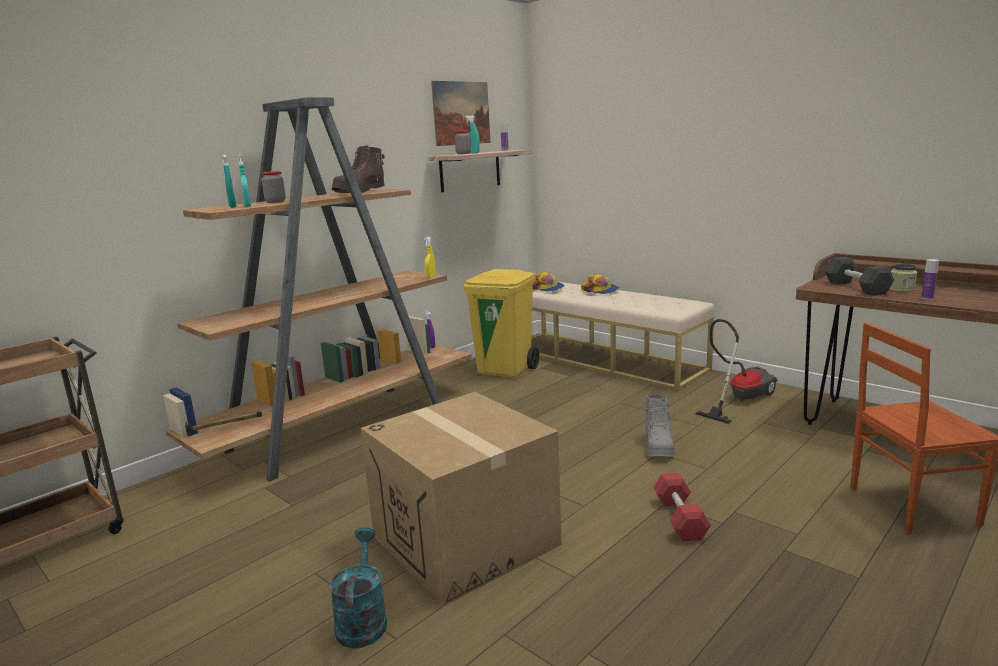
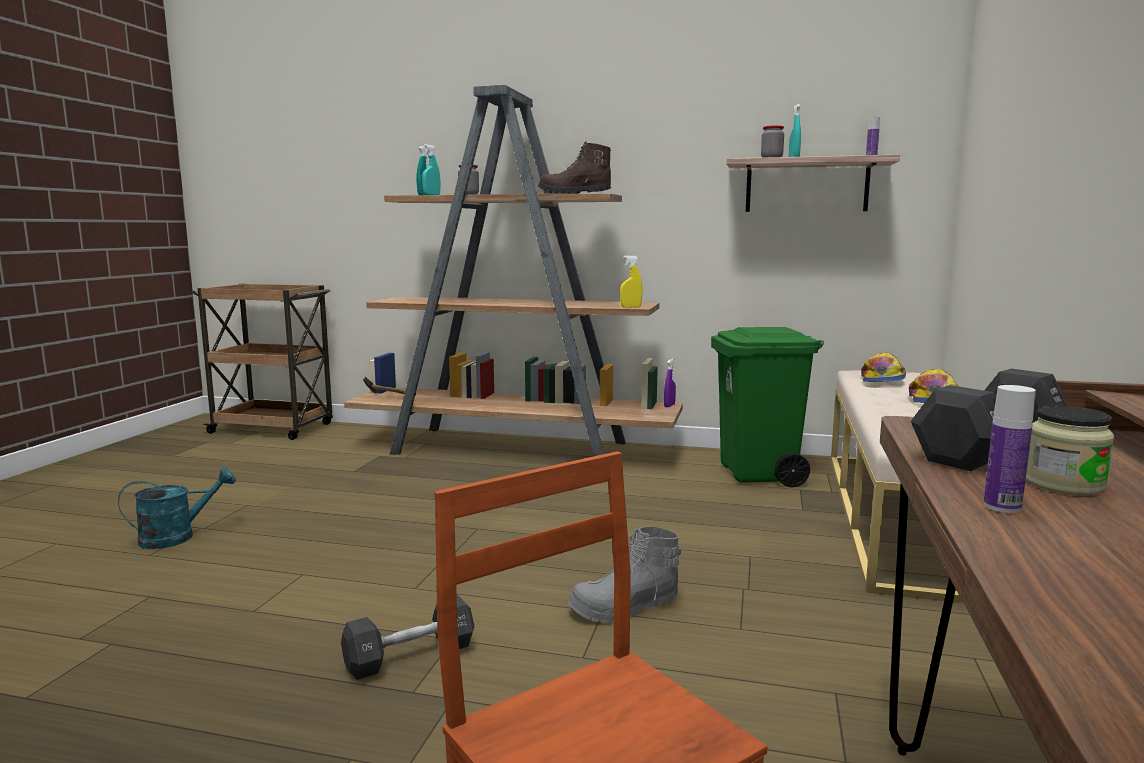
camera: 60 degrees right, 5 degrees down
(461, 113) = (801, 103): picture -> none
(466, 540) = (314, 545): cardboard box -> none
(505, 370) = (759, 474): yellow trash can -> green trash can
(680, 519) = (410, 656): red dumbbell -> black dumbbell
(739, 399) = (915, 654): vacuum cleaner -> none

